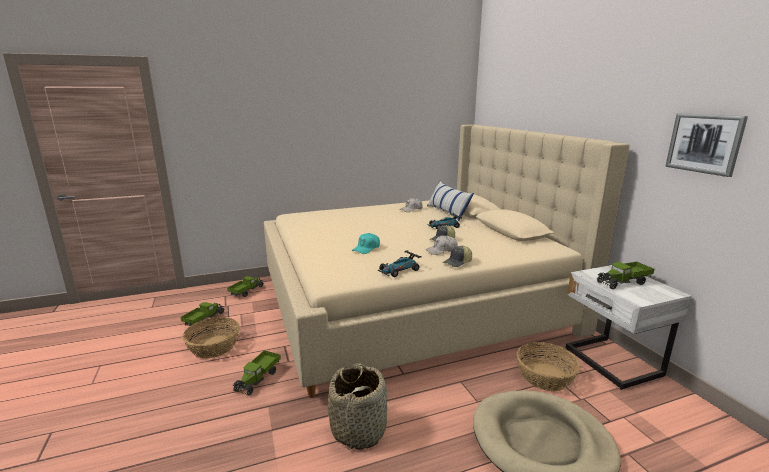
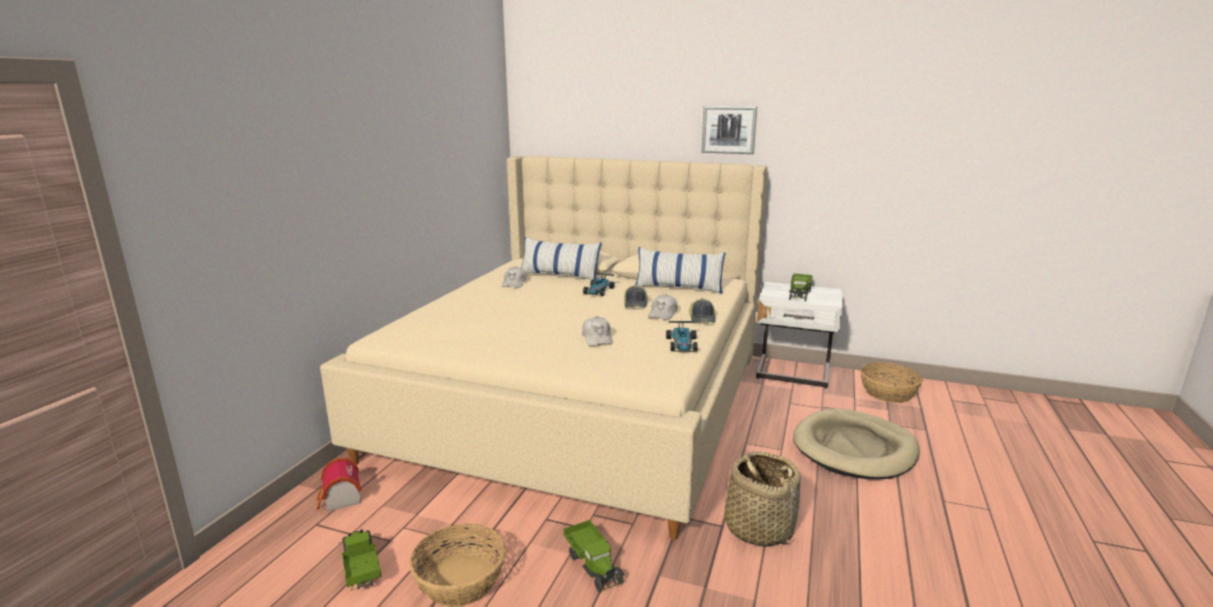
camera: 50 degrees left, 0 degrees up
(246, 291) = (340, 500): toy truck -> toy house
(366, 248) = (597, 338): turquoise cap -> white cap
(502, 241) = (678, 288): none -> pillow
(545, 376) = (781, 405): basket -> basket (888, 393)
(704, 143) = (835, 160): picture -> picture (729, 129)

